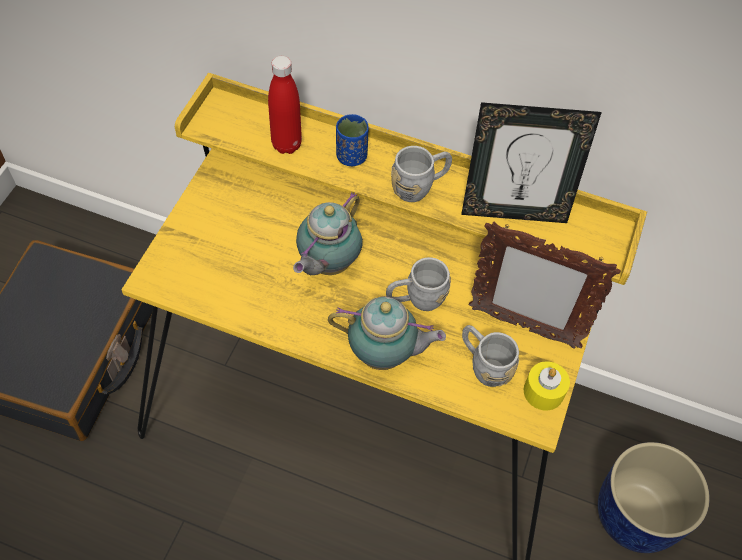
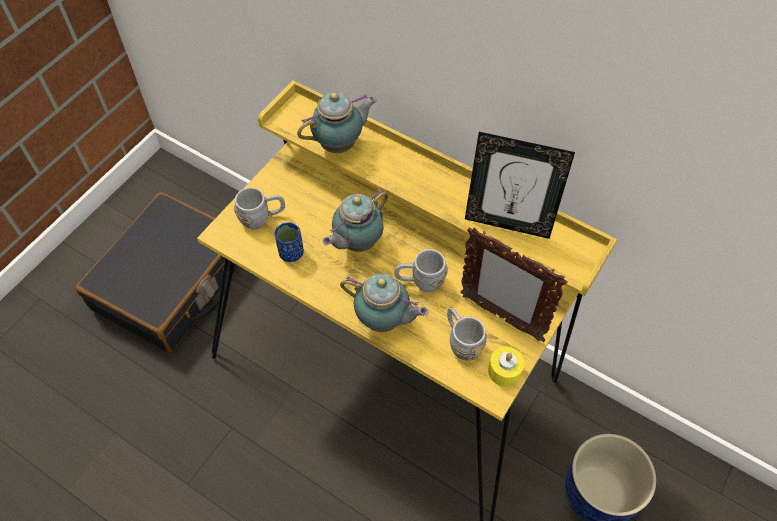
camera: 15 degrees right, 0 degrees up
(286, 145) = (340, 144): red bottle -> teapot
(351, 156) = (389, 160): blue cup -> blue cup (291, 253)
(420, 186) = (437, 192): grey mug -> grey mug (262, 218)

